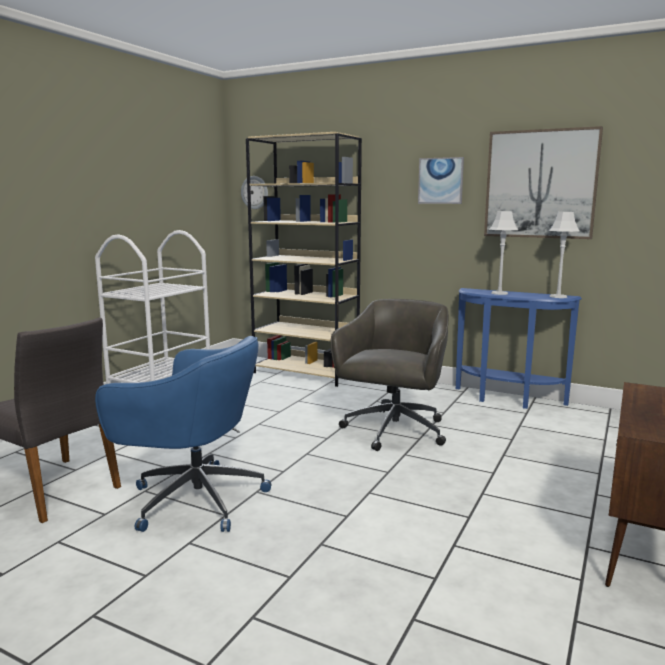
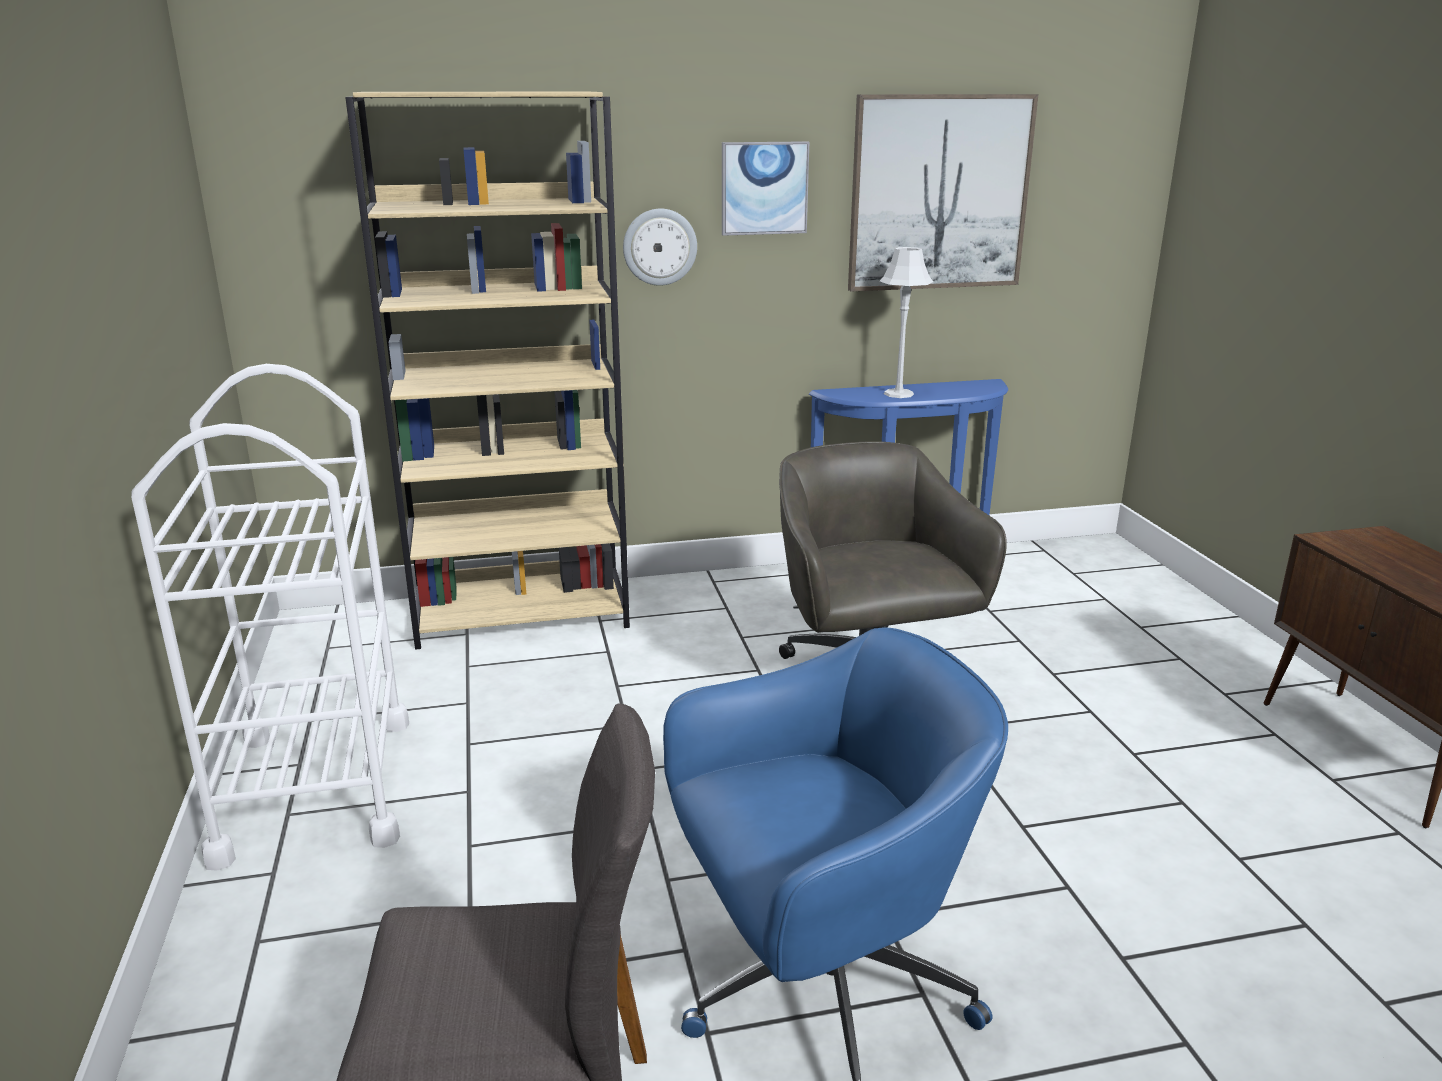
camera: 40 degrees left, 10 degrees up
(255, 192) = (301, 221): wall clock -> wall clock (659, 247)
(558, 296) = (983, 386): grey table lamp -> none

